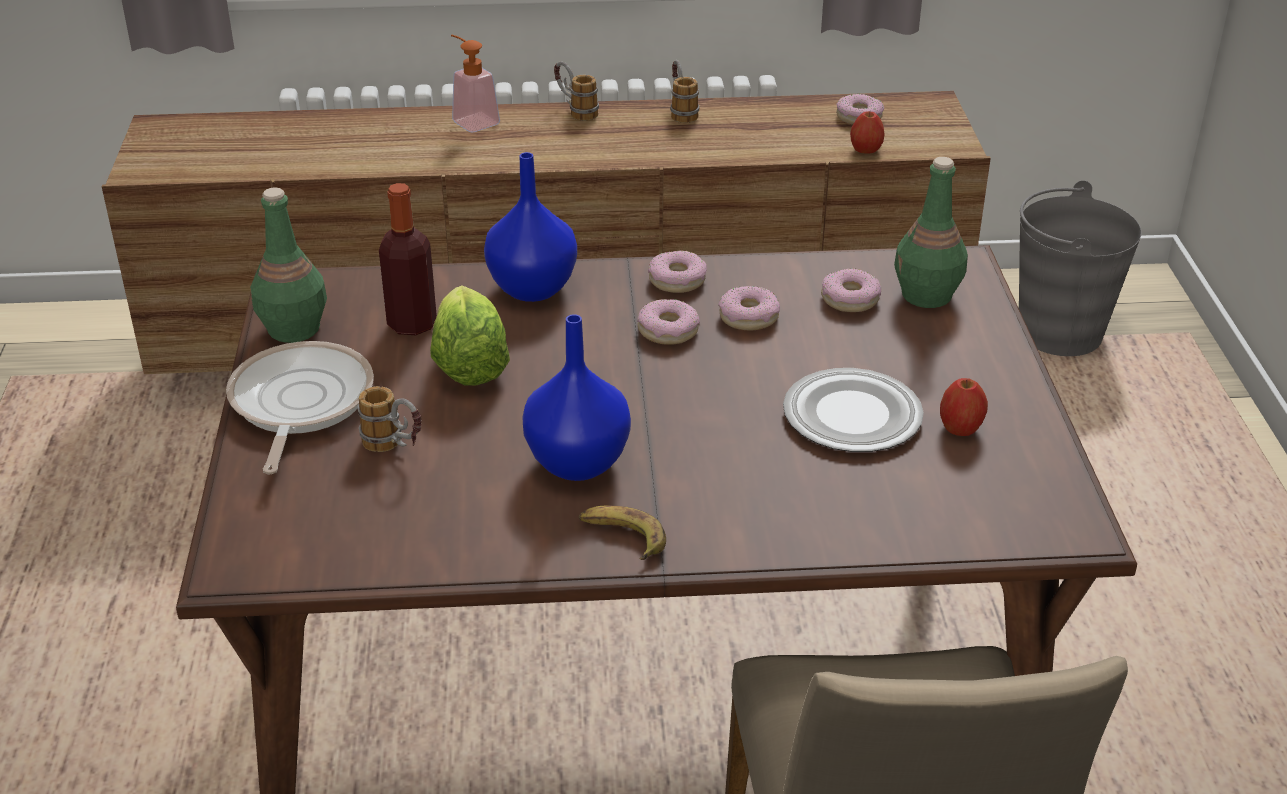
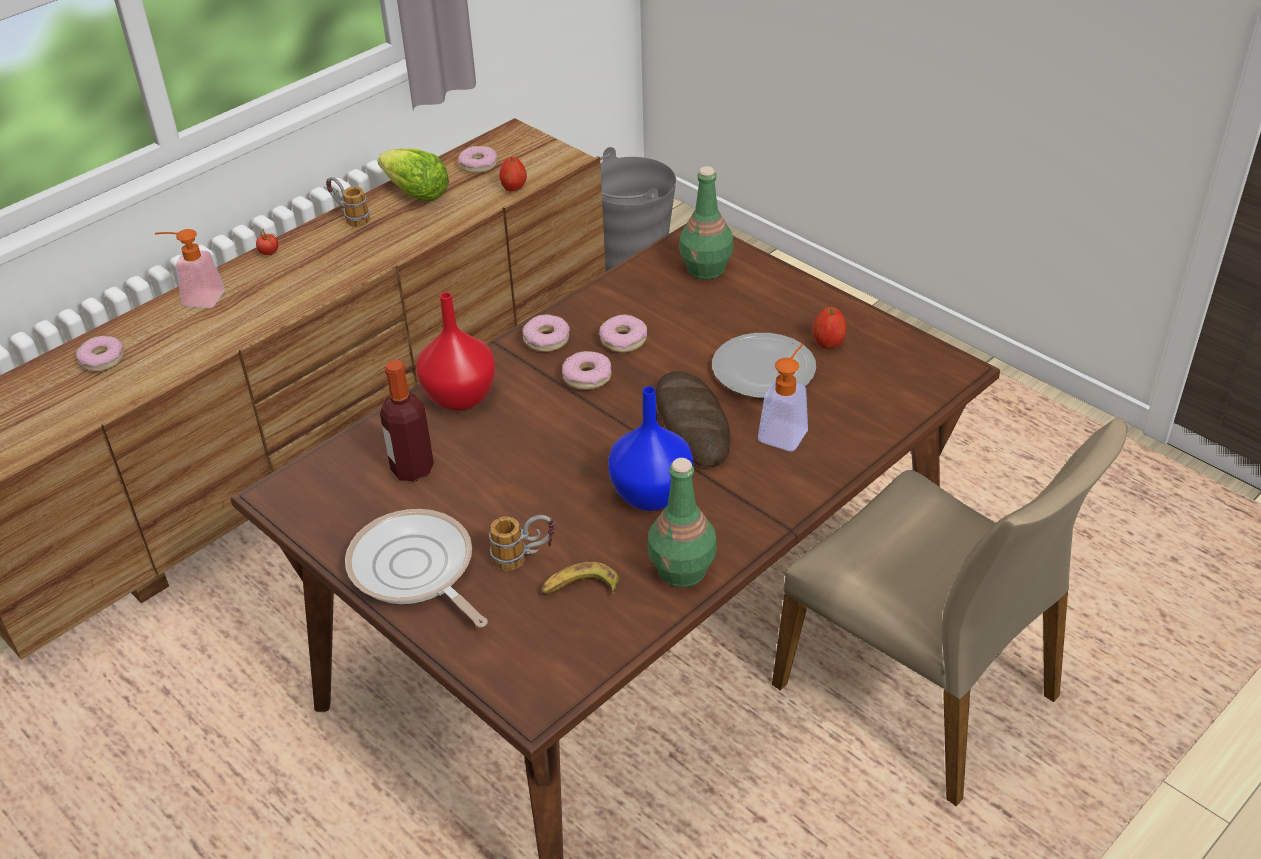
camera: 40 degrees left, 5 degrees up
(294, 329) = (331, 522): green bottle -> green bottle (683, 570)
(469, 365) = (493, 474): lettuce -> lettuce (416, 194)
(534, 288) = (461, 397): blue vase -> red vase
(575, 111) = (269, 253): mug -> tomato
(622, 537) = (739, 523): banana -> banana (580, 588)
(706, 424) = (692, 424): none -> bread
(792, 483) = (786, 431): none -> soap dispenser
(849, 299) = (666, 295): donut -> donut (102, 360)

